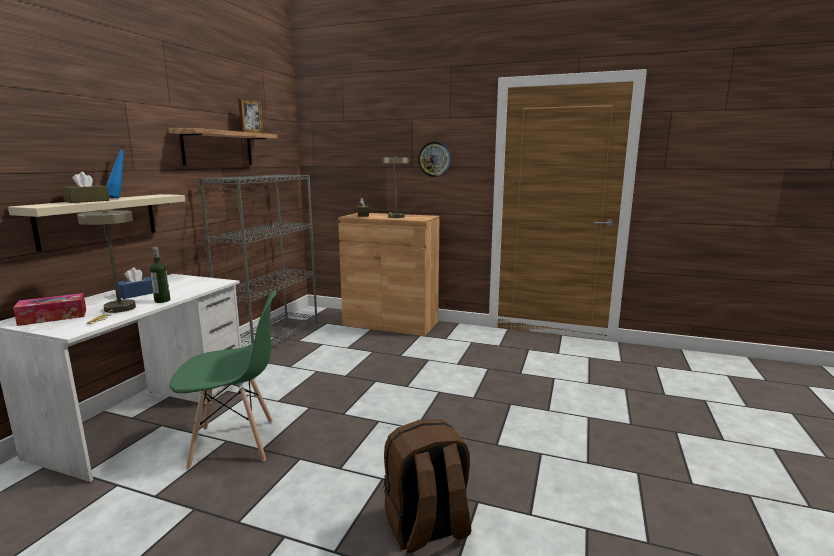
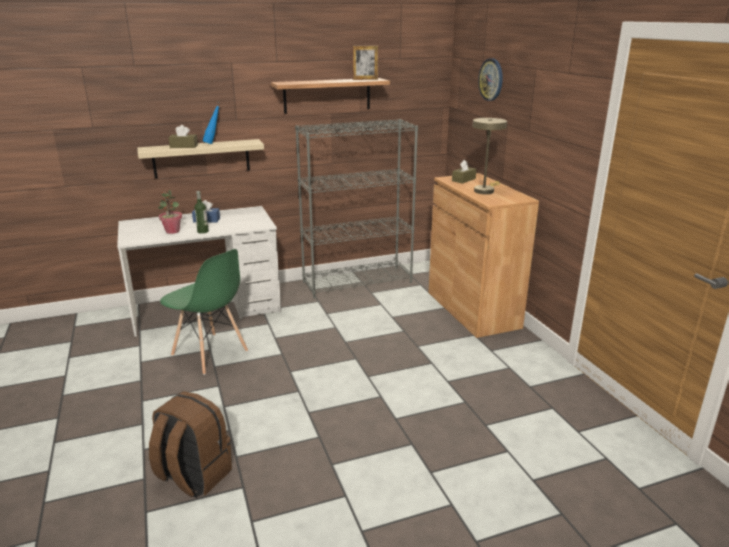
camera: 50 degrees right, 10 degrees up
(53, 317) = (144, 226): tissue box -> none
(117, 310) = (172, 231): beige table lamp -> potted plant
(435, 159) = (547, 126): wall clock -> wall clock (491, 79)

